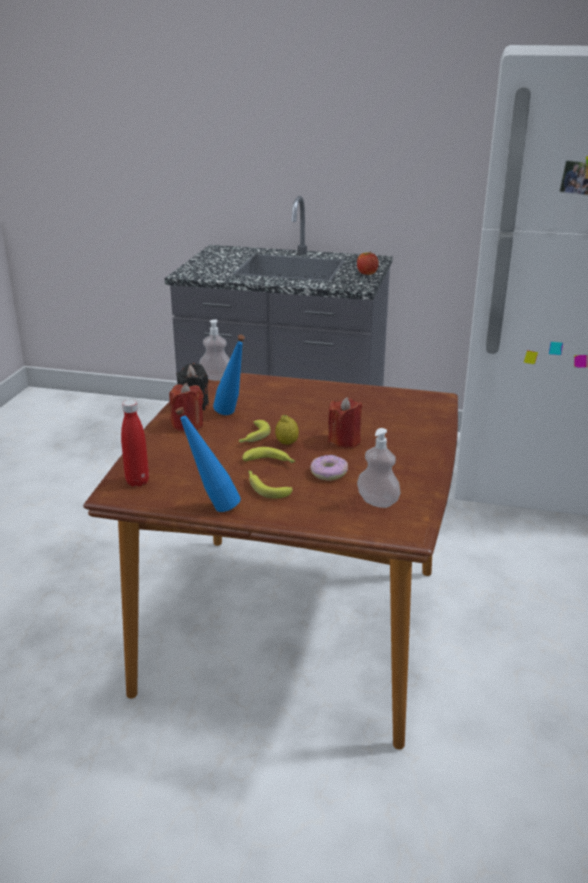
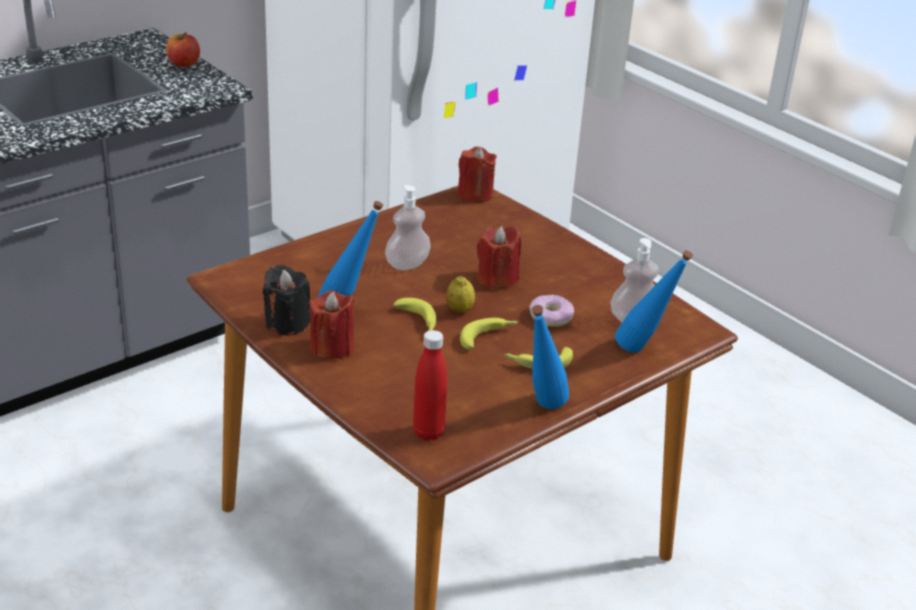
camera: 55 degrees left, 5 degrees up
(216, 378) = (232, 279): soap dispenser -> soap dispenser (407, 264)
(339, 520) = (644, 352): none -> blue bottle
(435, 399) = (475, 194): none -> red candle

